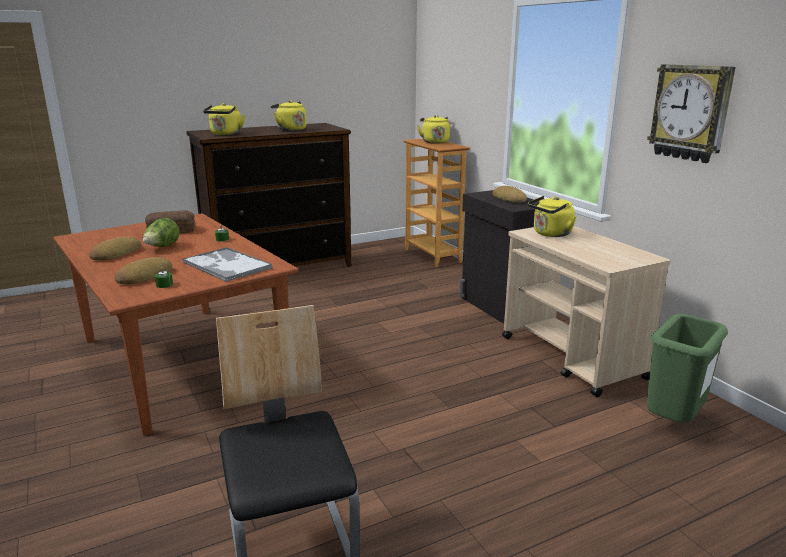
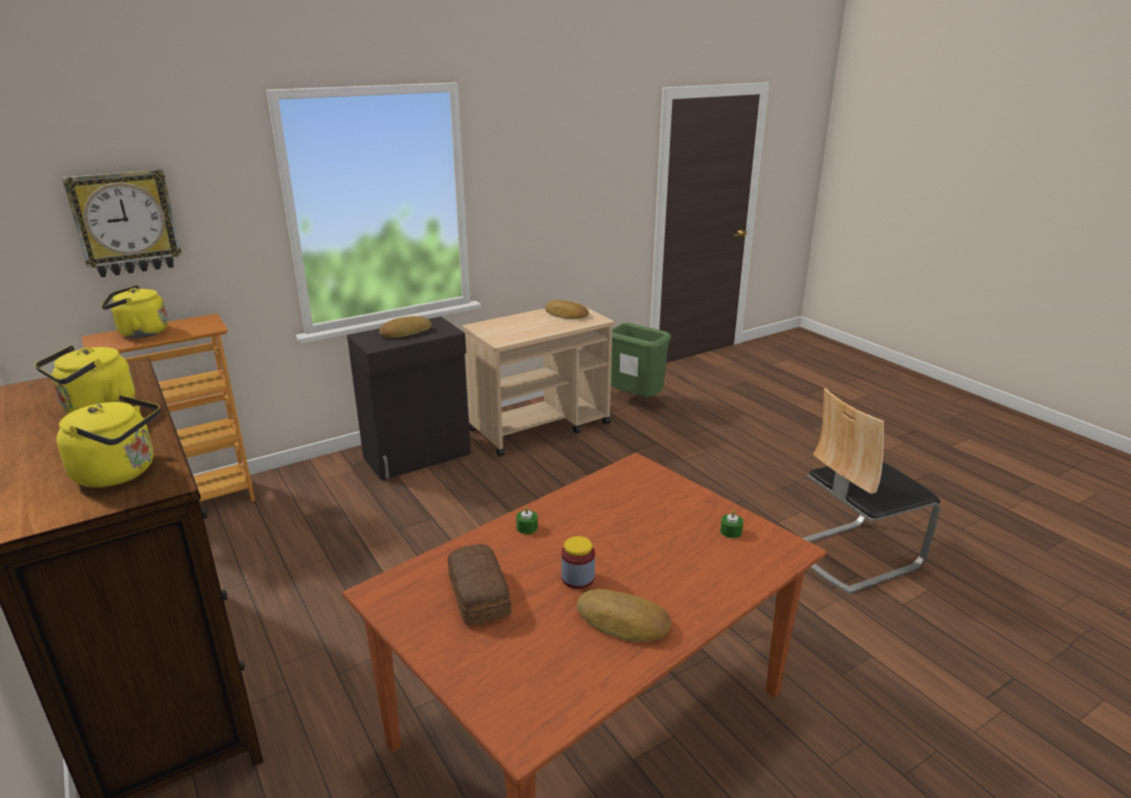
camera: 95 degrees left, 5 degrees up
(143, 276) = (710, 558): bread -> bread (566, 314)
(162, 247) = (578, 578): lettuce -> jar
(226, 265) = (643, 500): tray -> none
(550, 234) = (507, 332): yellow kettle -> none
(690, 112) = (538, 187): wall clock -> wall clock (126, 223)

